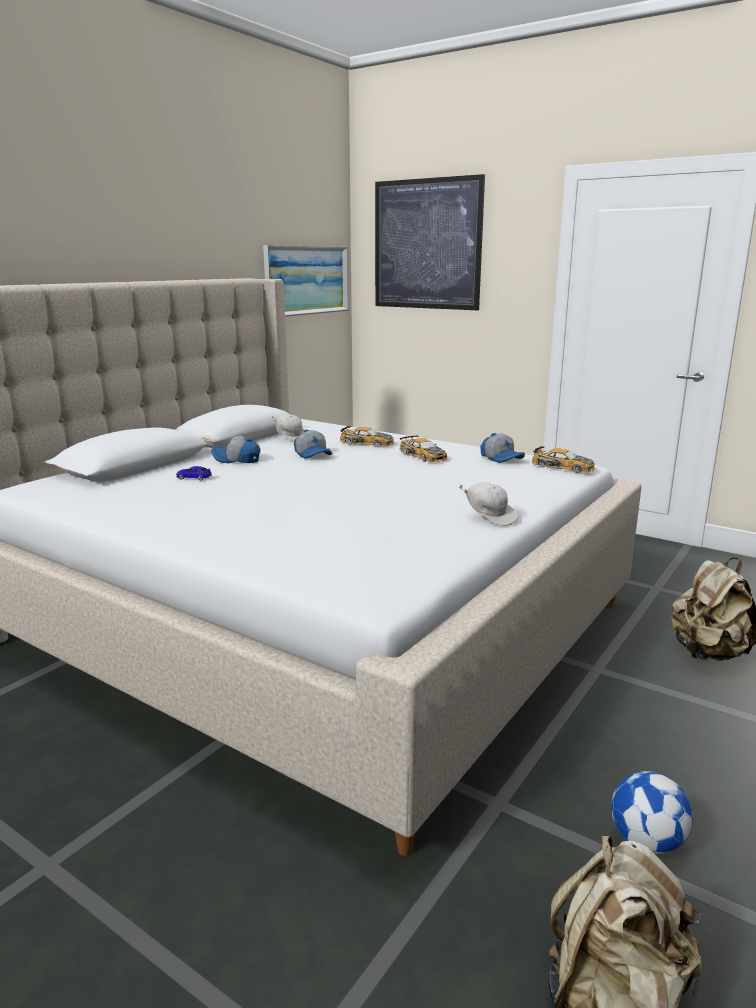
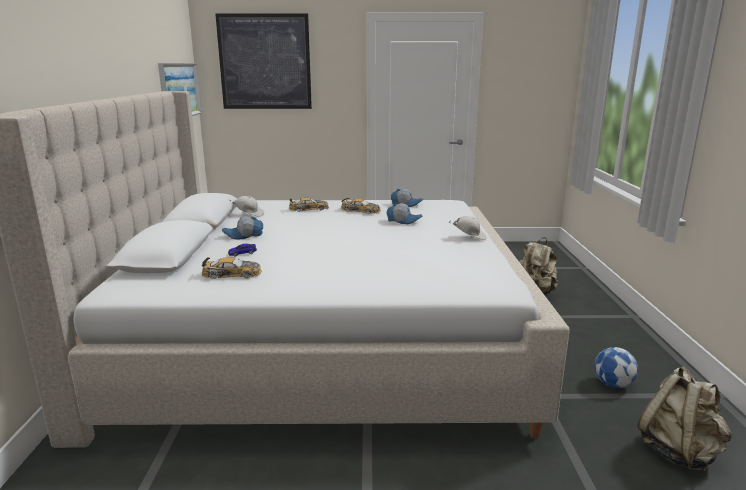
camera: 35 degrees left, 0 degrees up
(313, 454) = (290, 222): cap -> cap (404, 221)
(563, 467) = (446, 203): toy car -> toy car (232, 274)

